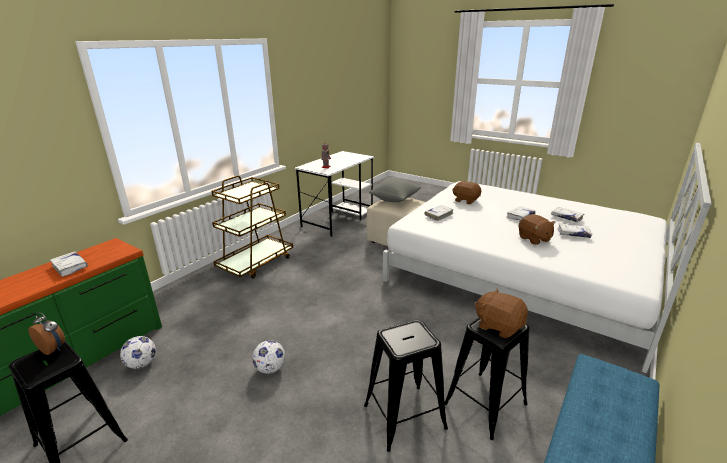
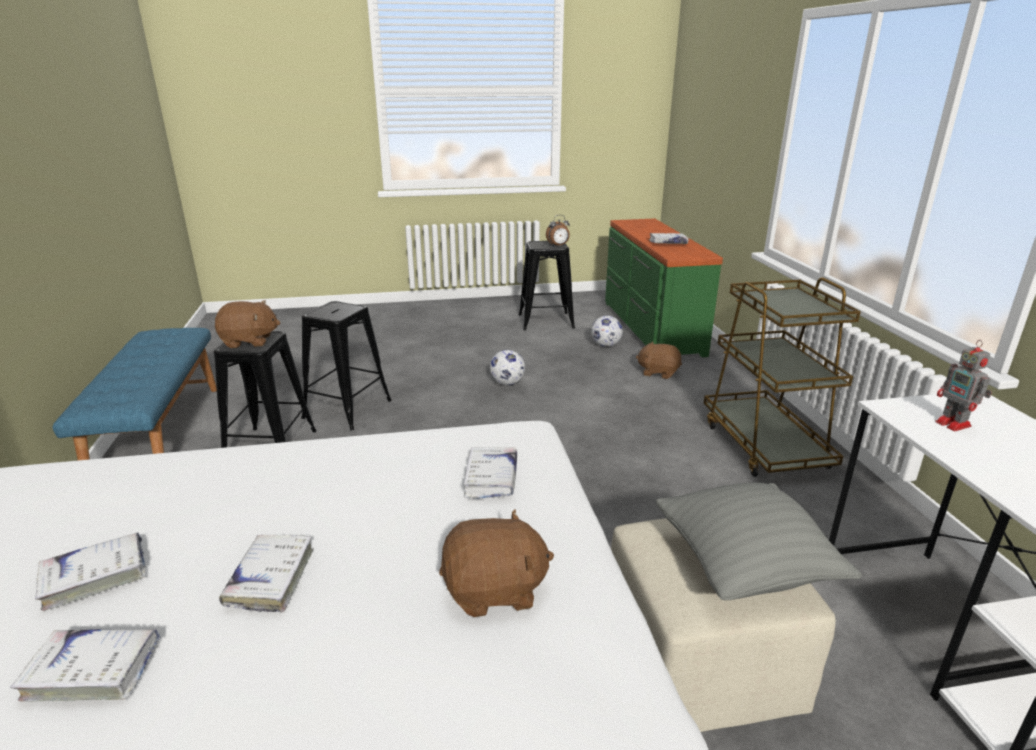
camera: 135 degrees right, 0 degrees up
(534, 239) = (217, 504): brown plush toy -> brown plush toy (658, 372)

